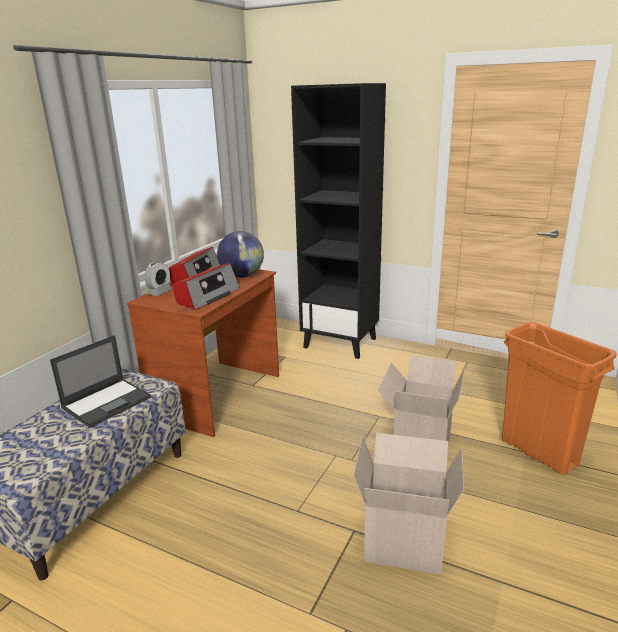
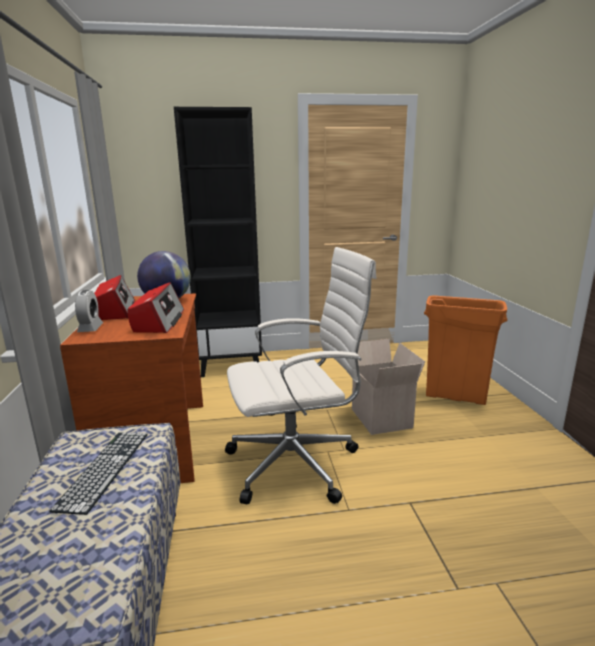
camera: 35 degrees left, 5 degrees down
(107, 402) = (105, 468): laptop -> keyboard
(299, 455) = (297, 463): none -> white office chair
(405, 540) = (452, 491): cardboard box -> none

